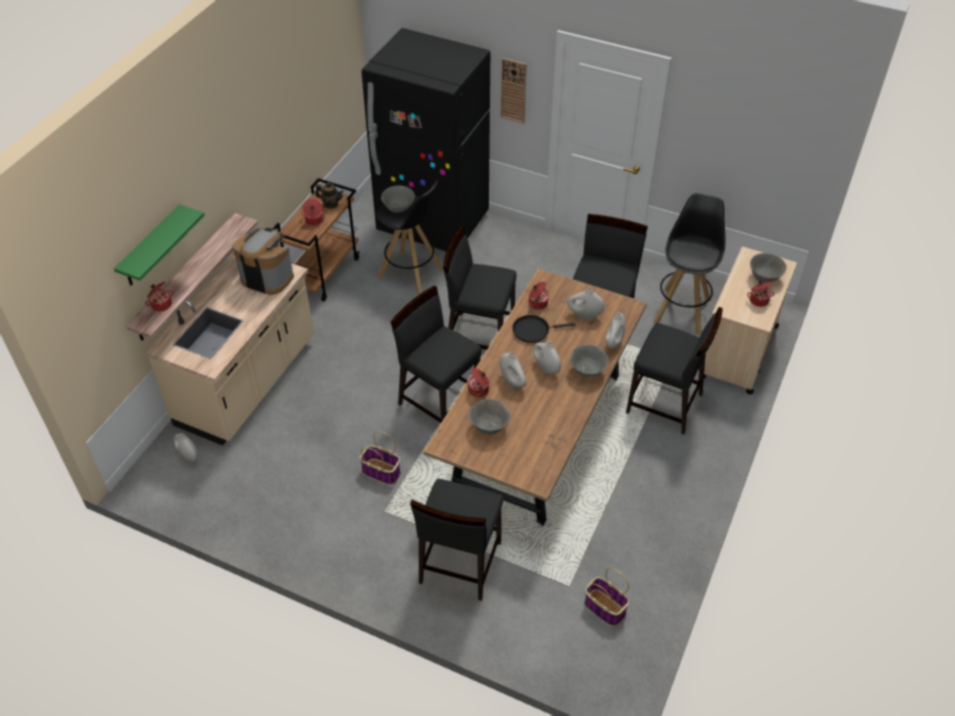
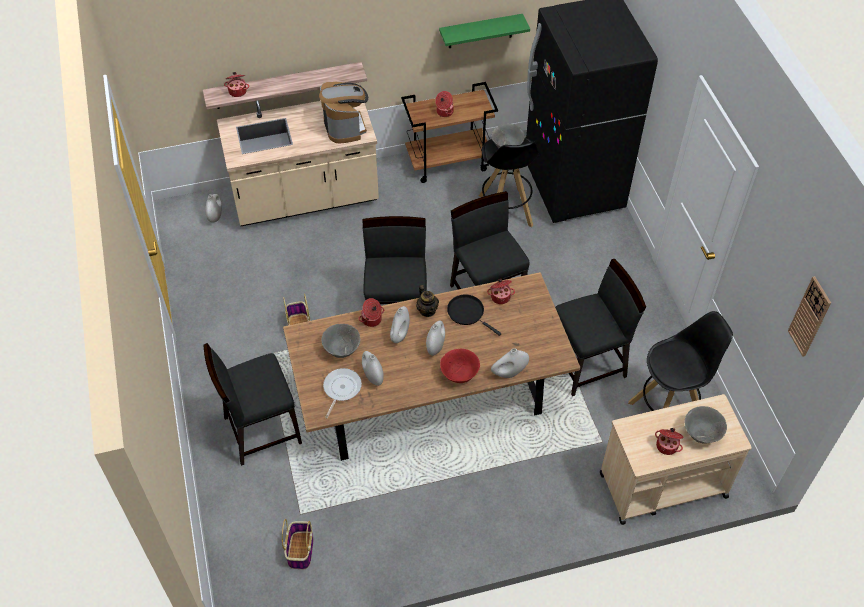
camera: 50 degrees right, 5 degrees up
(151, 247) = (248, 44): green shelf -> green shelf (480, 31)
(331, 204) = (472, 108): teapot -> teapot (427, 310)
(513, 90) = (664, 109): wall clock -> wall clock (809, 317)
(529, 451) = (341, 389): none -> frying pan
(584, 315) = (519, 335): white vase -> white vase (373, 376)
(587, 371) = (459, 375): grey bowl -> red bowl
(665, 404) = (544, 466): black chair -> none

